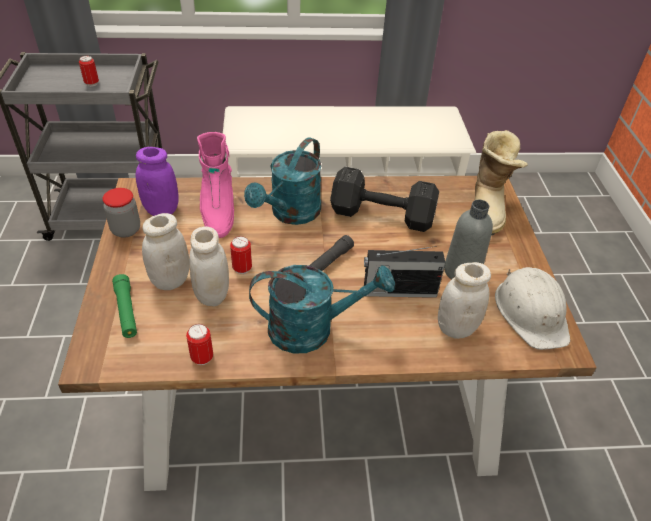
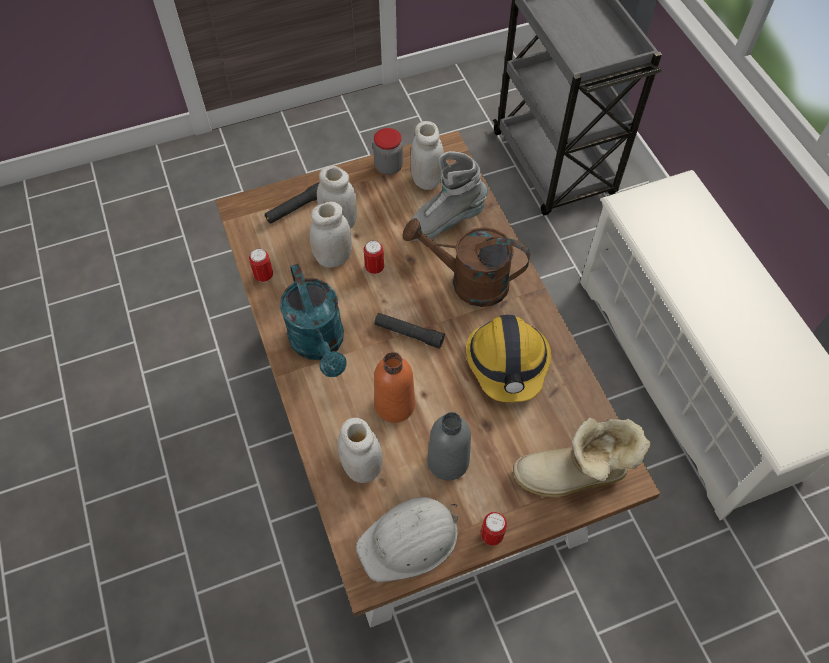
camera: 75 degrees right, 15 degrees up
(92, 83) = (586, 41): can -> can (491, 535)
(126, 311) = (295, 208): green flashlight -> black flashlight
(162, 210) = (426, 180): purple jar -> white jar
(217, 211) = (444, 222): pink boot -> grey boot
(290, 214) = (468, 282): turquoise watering can -> brown watering can
(380, 214) = (507, 363): black dumbbell -> hard hat
(398, 291) = (394, 405): radio -> orange bottle

